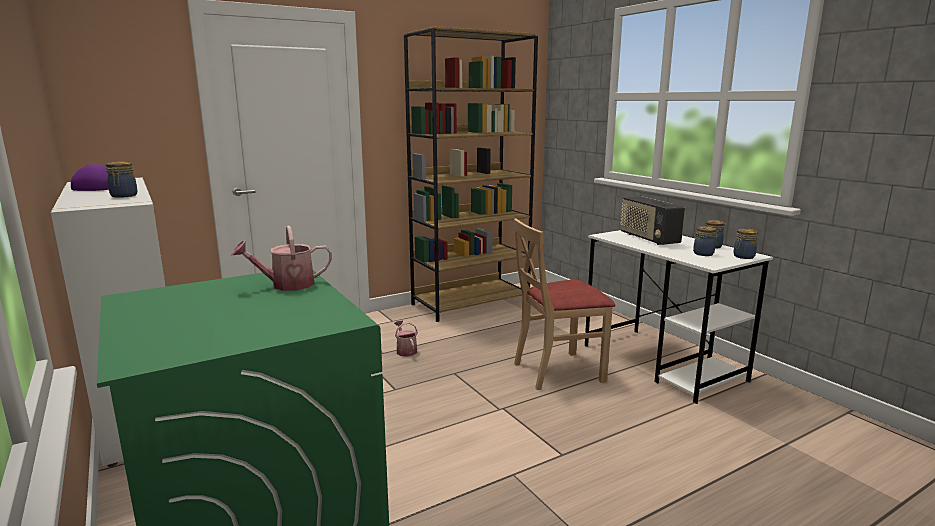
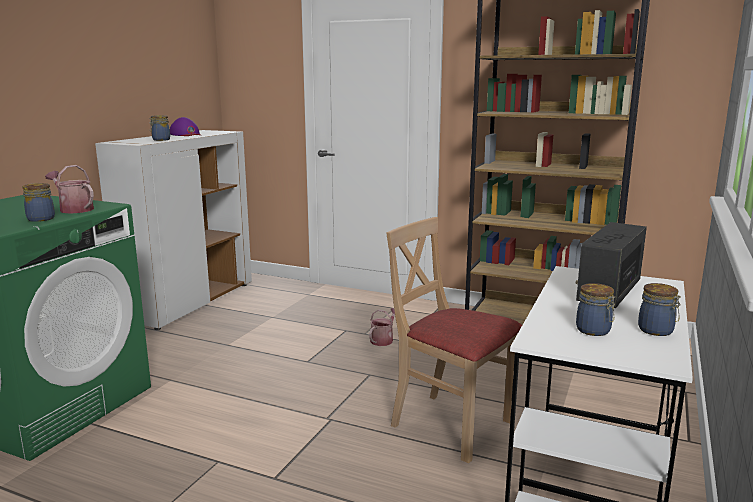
camera: 55 degrees right, 0 degrees up
(743, 257) = (635, 356): jar -> jar (40, 219)

